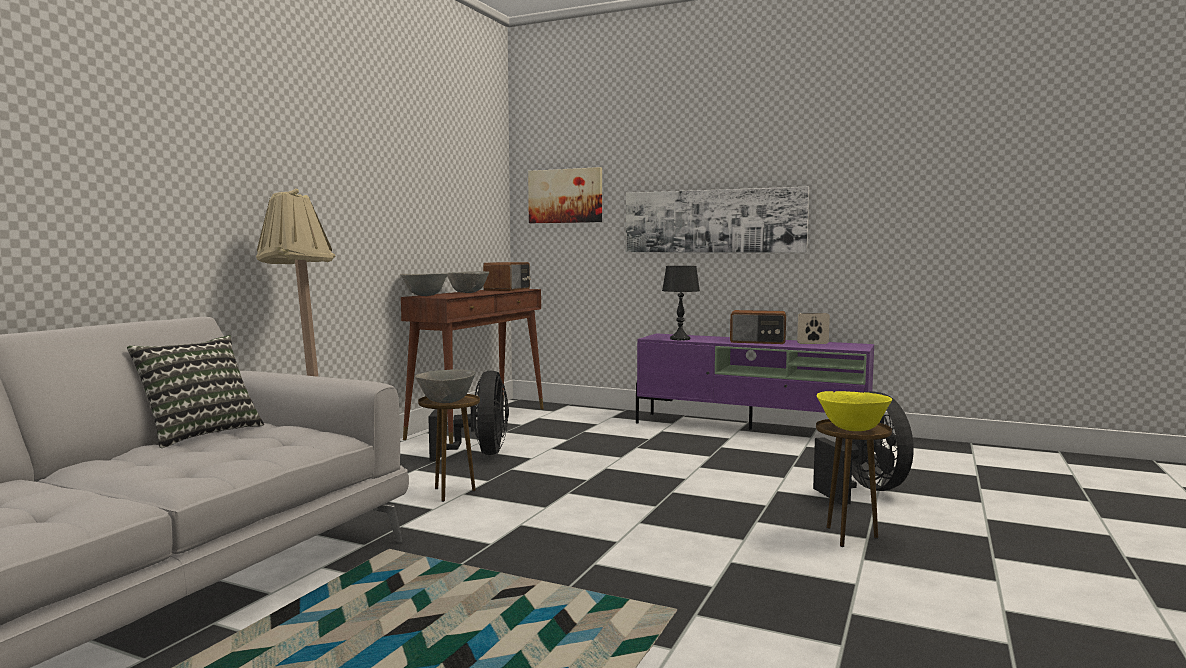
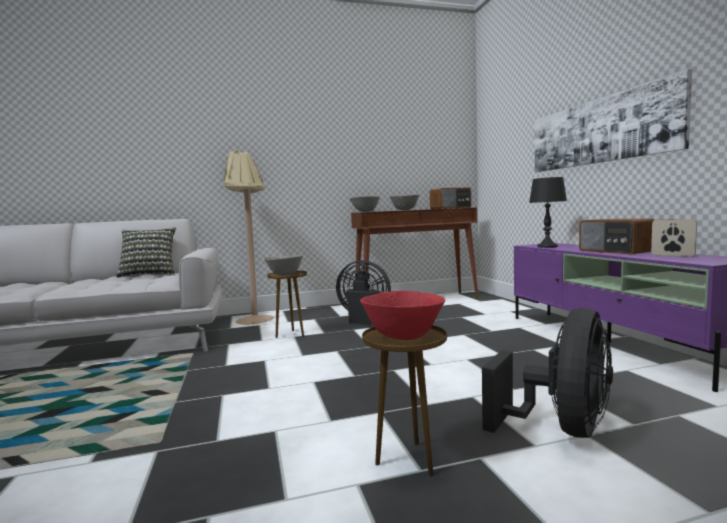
camera: 50 degrees right, 0 degrees up
(479, 454) = (363, 318): black fan -> black fan turned 120 degrees counterclockwise
(565, 196) = (503, 132): picture -> none
(852, 430) = (403, 337): yellow bowl -> red bowl

